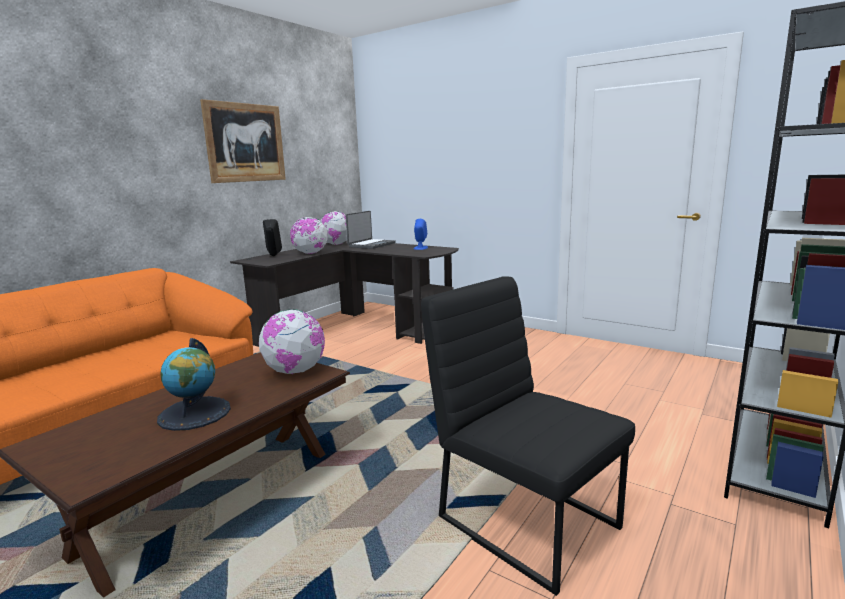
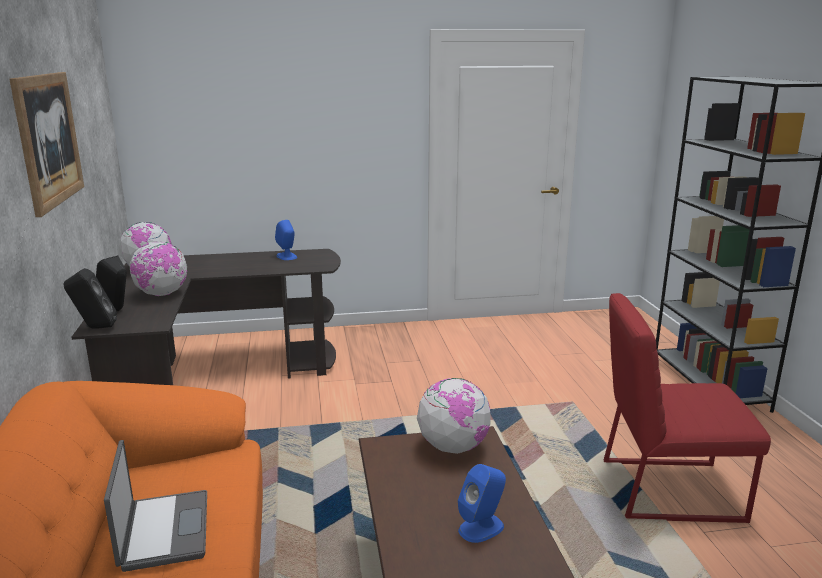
camera: 45 degrees left, 5 degrees up
(195, 413) = (481, 528): globe -> blue speaker
(245, 260) = (94, 328): none -> black speaker
(371, 245) = (205, 262): laptop -> laptop (163, 531)
(524, 519) = (666, 489): black chair -> red chair

